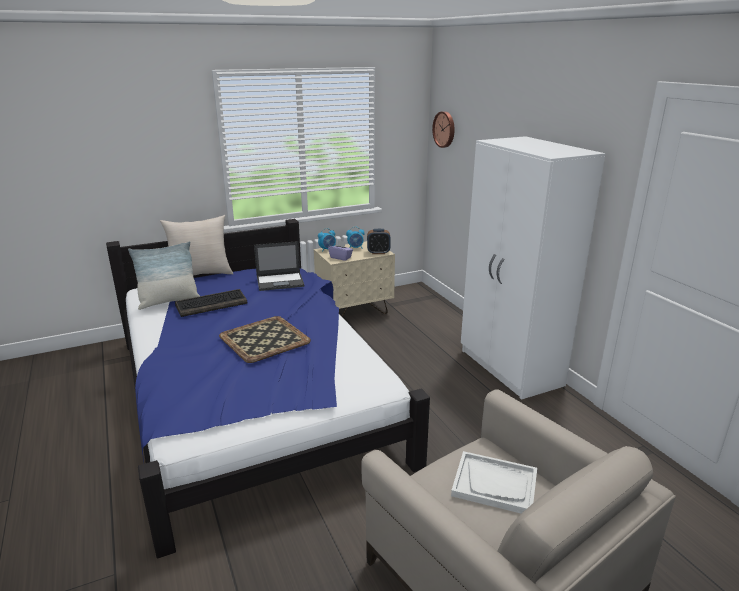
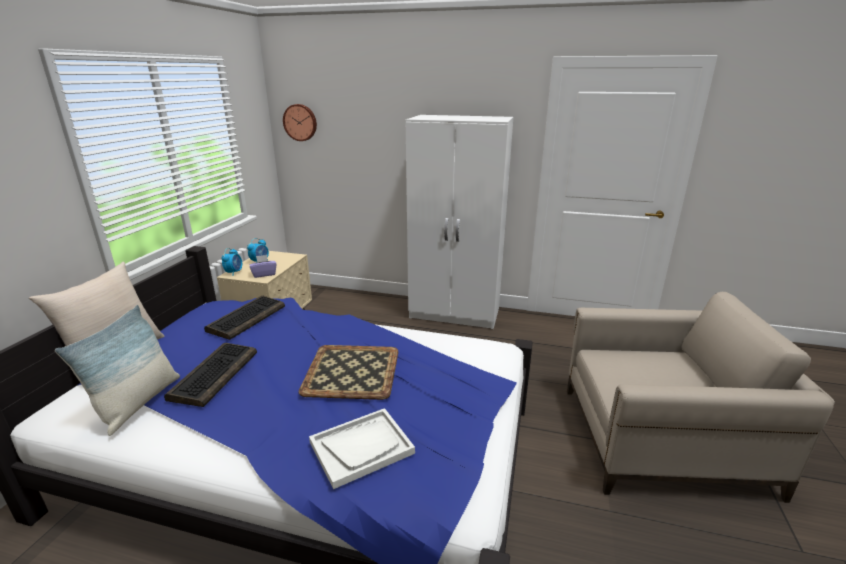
camera: 50 degrees left, 0 degrees up
(280, 281) = (247, 318): laptop -> keyboard
(378, 252) = (290, 258): alarm clock -> none
(495, 484) = (646, 369): white tray -> white tray (361, 447)

